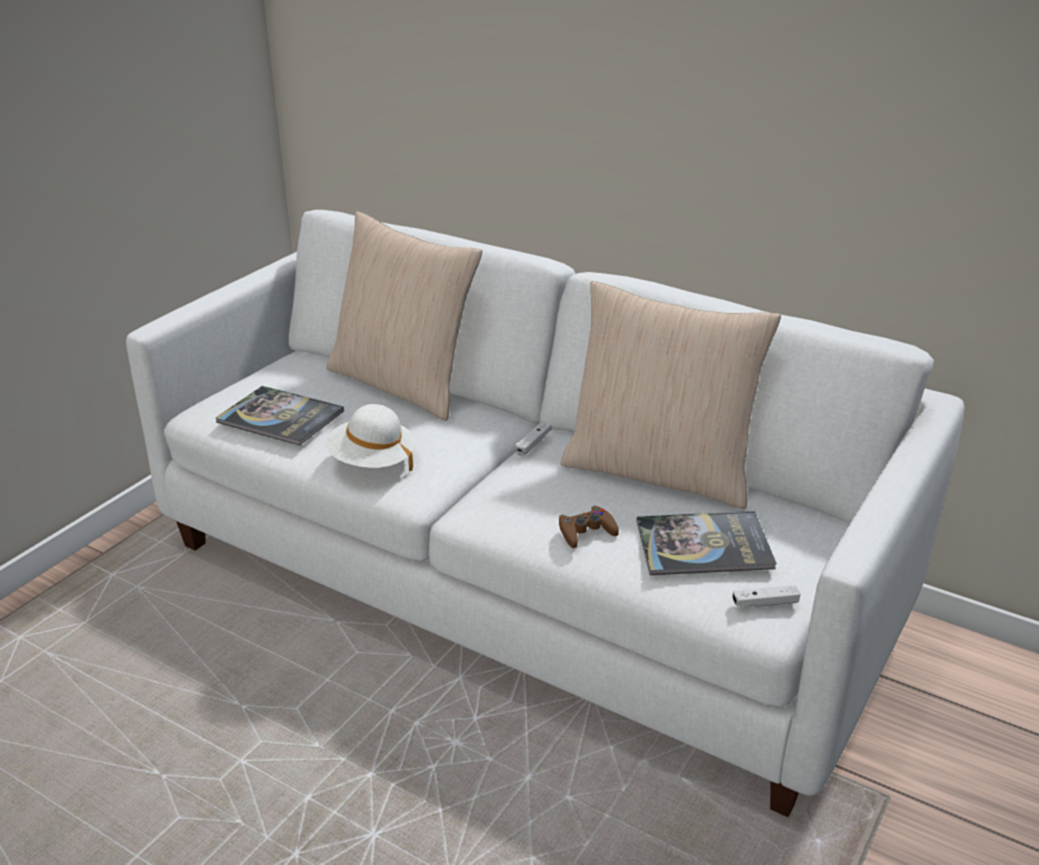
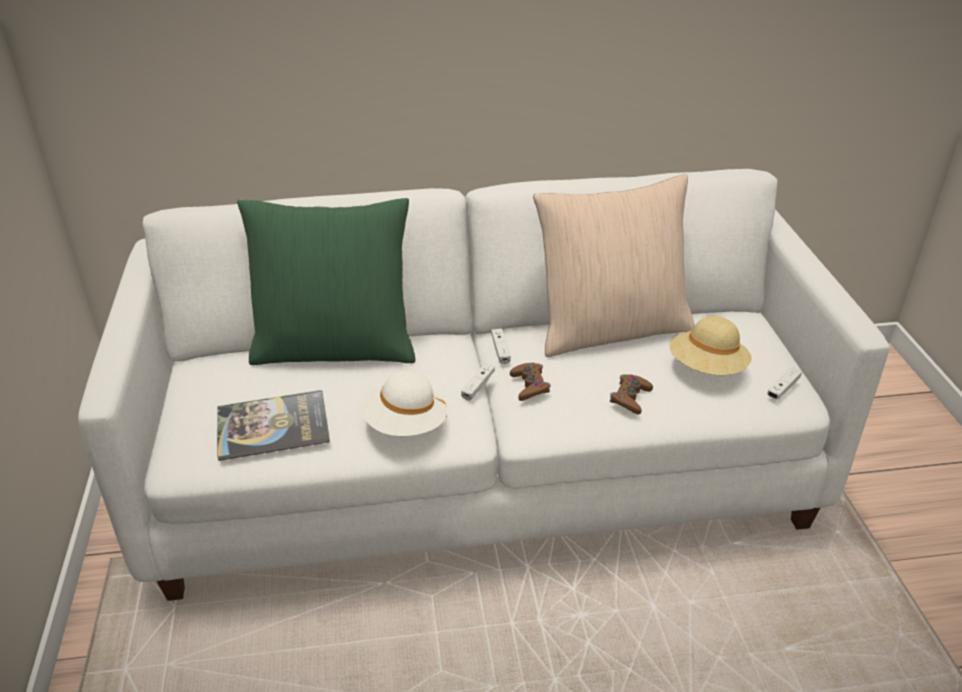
camera: 40 degrees left, 5 degrees up
(403, 384) = (335, 347): beige pillow -> green pillow
(470, 461) = (478, 386): none -> white game controller
(512, 480) = (529, 385): none -> brown game controller
(703, 545) = (707, 368): book -> beige hat

